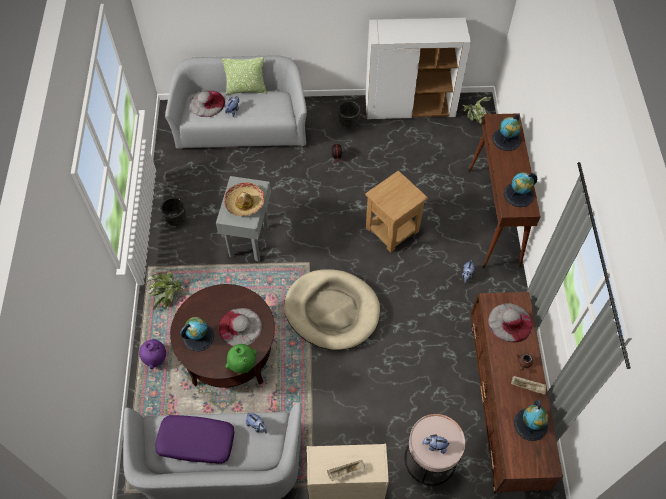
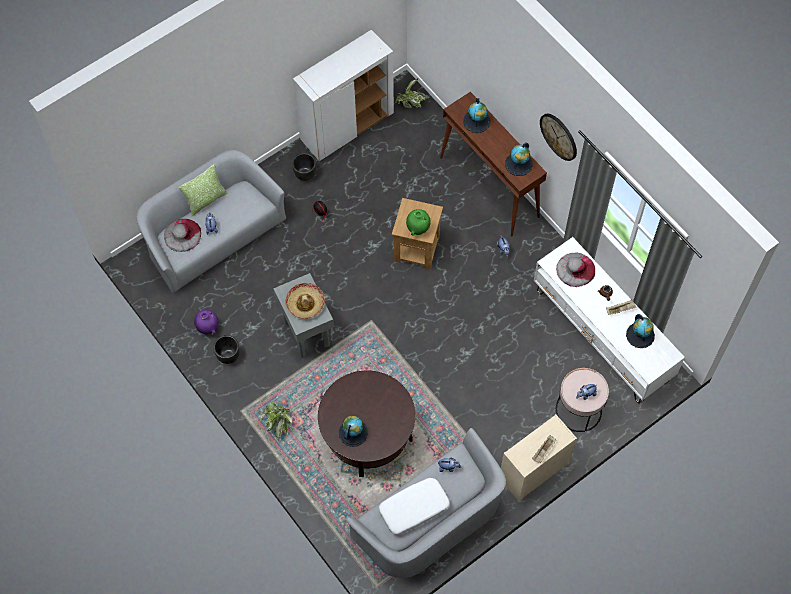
camera: 35 degrees left, 5 degrees up
(155, 358) = (312, 478): purple vase -> purple vase (207, 327)
(196, 442) = (414, 509): purple pillow -> white pillow
(240, 327) = (378, 404): grey hat -> none
(243, 364) = (404, 430): green vase -> green vase (418, 228)
(332, 311) = (421, 348): beige dog bed -> none
(503, 405) = (602, 335): brown tv stand -> white tv stand
(565, 175) = (559, 136): none -> wall clock

